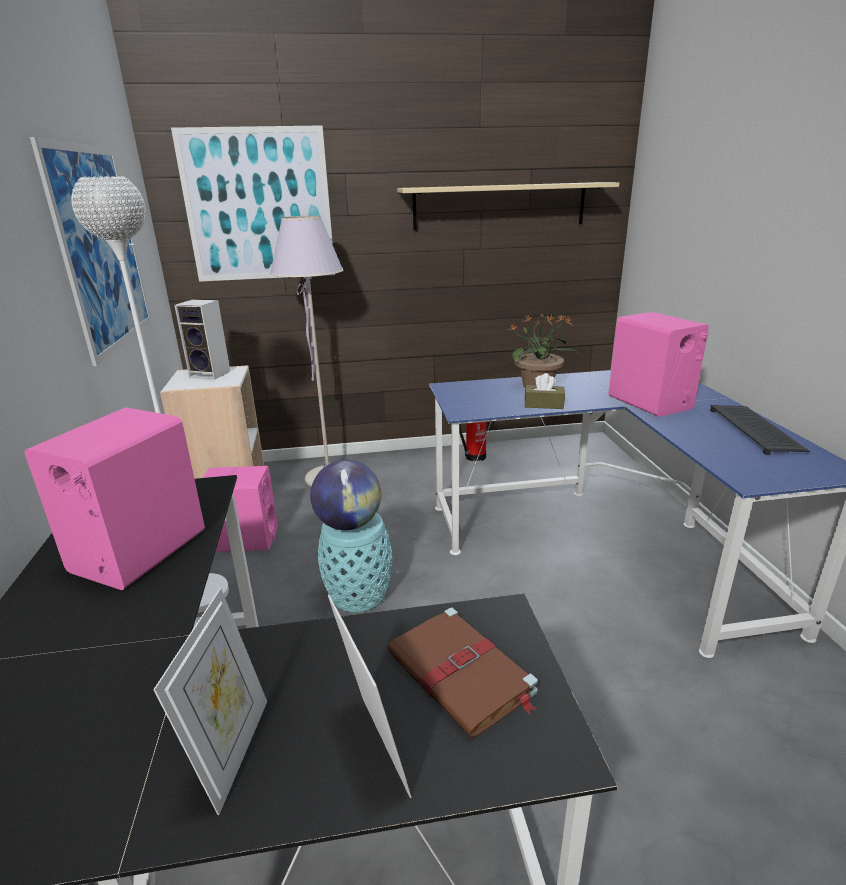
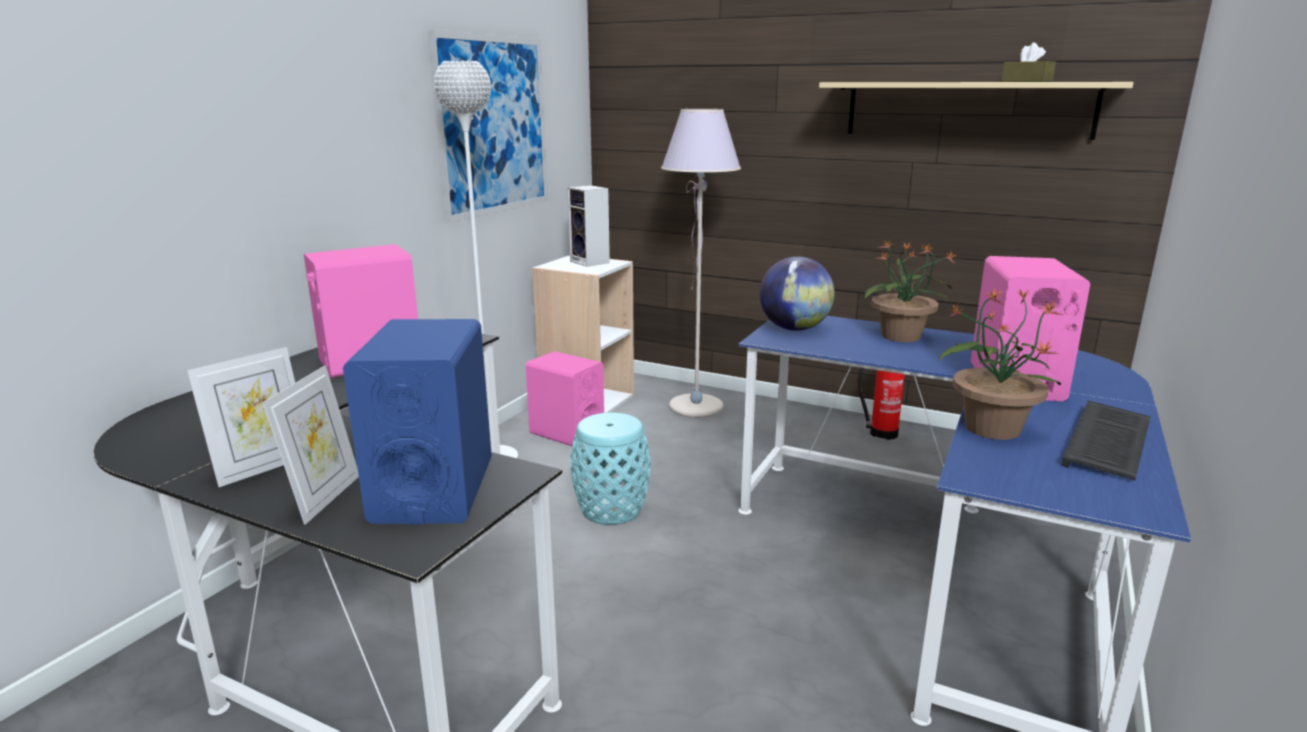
camera: 35 degrees right, 5 degrees down
(258, 206) = (684, 97): picture -> none
(348, 524) = (604, 424): globe -> globe (794, 329)
(461, 674) = (433, 489): brown book -> blue speaker
(543, 404) = (870, 353): brown tissue box -> brown tissue box (1026, 81)
(694, 440) = (991, 428): none -> potted plant

